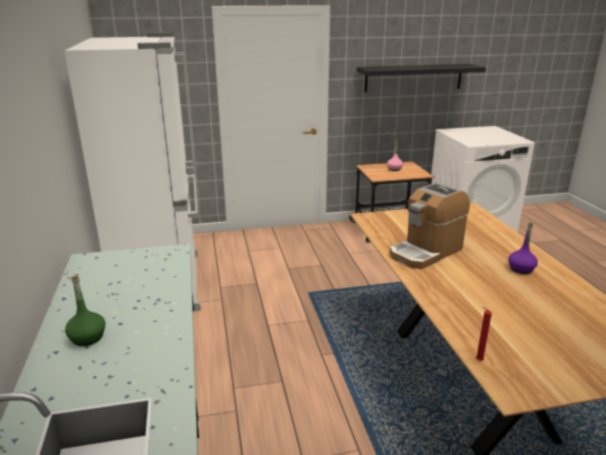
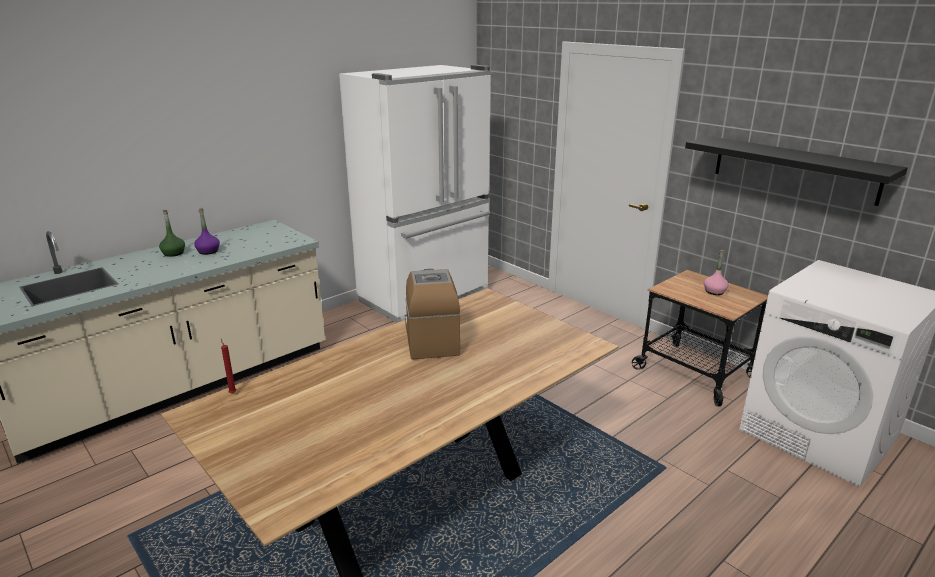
camera: 60 degrees right, 0 degrees up
(426, 252) = (431, 339): coffee machine -> coffee machine turned 60 degrees clockwise
(521, 269) = (438, 396): purple bottle -> purple bottle (208, 251)

